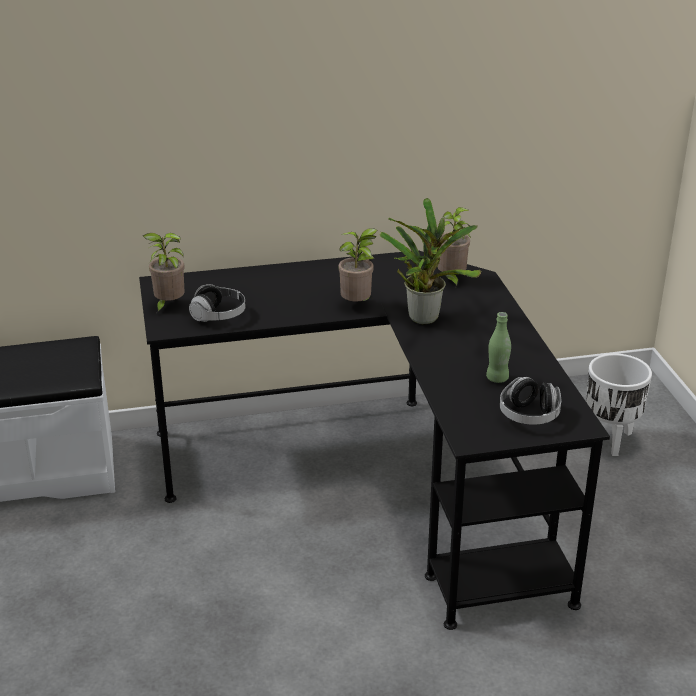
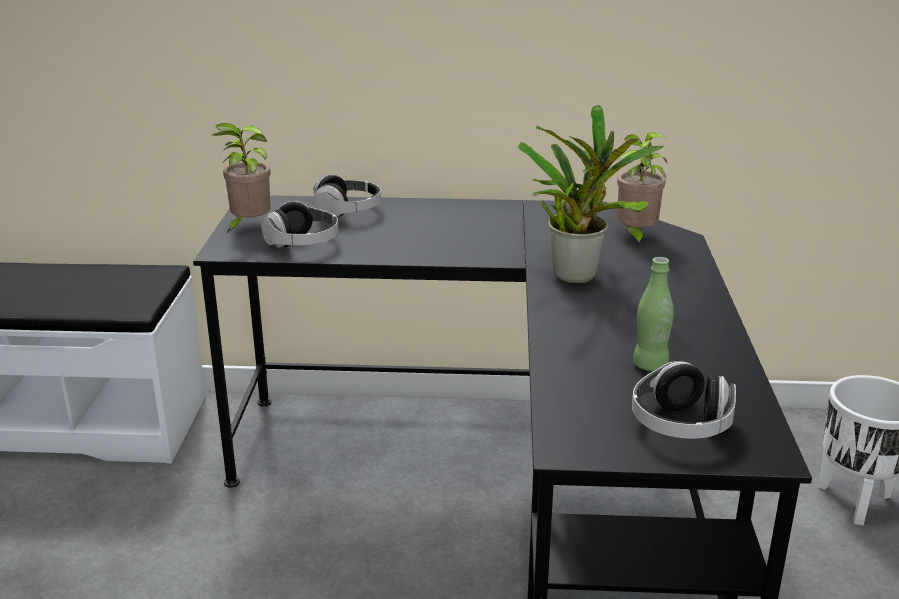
camera: 15 degrees right, 5 degrees down
(234, 283) = (347, 212): none -> headphones
(358, 305) = (491, 251): potted plant -> none

